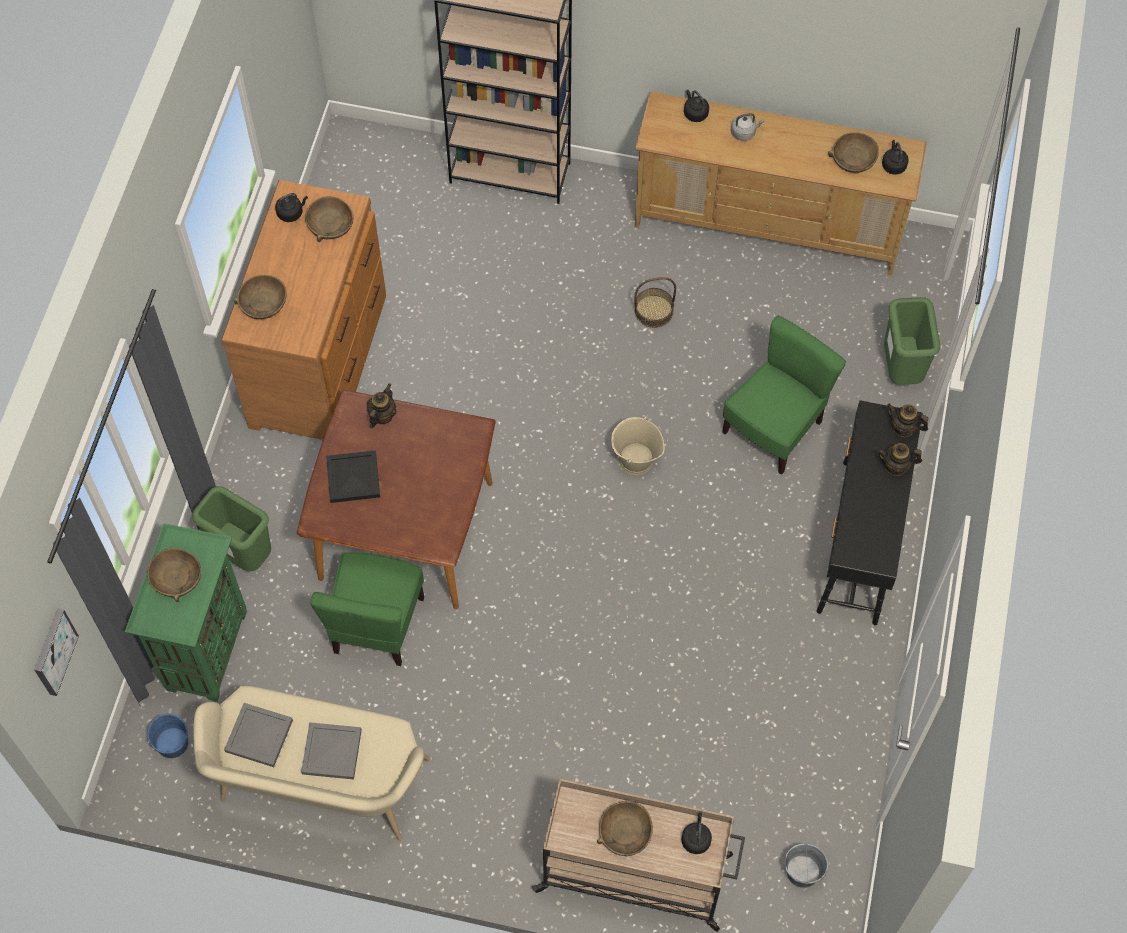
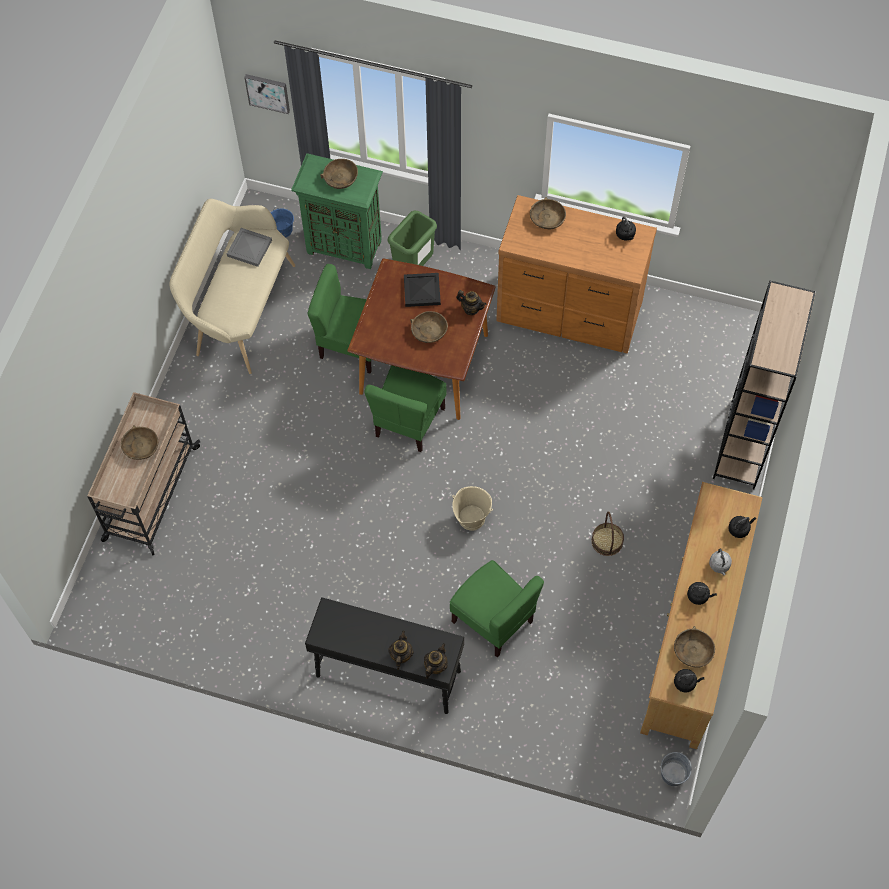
camera: 95 degrees right, 0 degrees up
(330, 224) = (615, 259): brown bowl -> brown bowl (429, 331)
(332, 751) = (233, 288): grey tray -> none
(499, 543) = (408, 422): none -> green chair
(696, 839) = (128, 489): black kettle -> black kettle (699, 596)
(802, 872) = (134, 601): grey bucket -> grey bucket (673, 774)
(902, 370) = (544, 728): green trash can -> none

